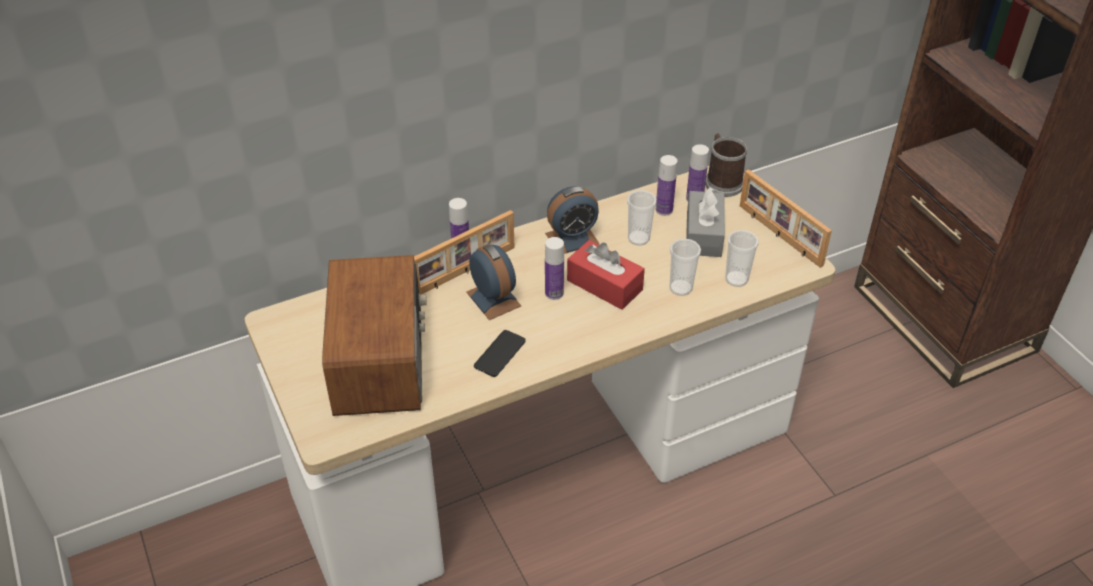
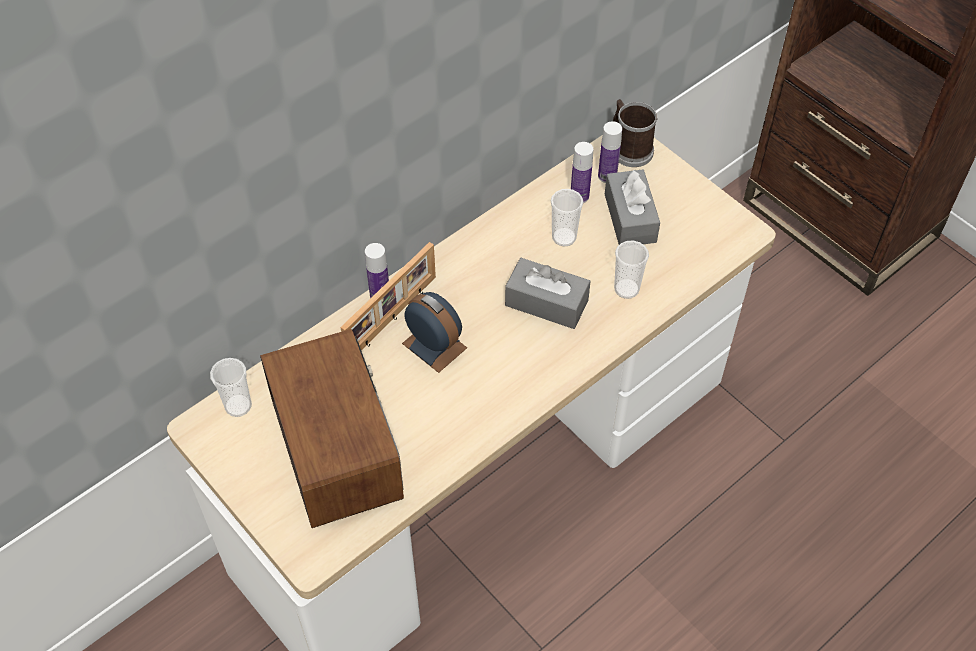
camera: 15 degrees left, 10 degrees up
(500, 354) = (464, 411): phone -> none
(554, 293) = (496, 324): bottle -> none
(572, 238) = (493, 252): alarm clock -> none
(604, 285) = (546, 303): red tissue box -> grey tissue box
(736, 279) = (680, 266): cup -> cup (238, 406)
(779, 235) = (707, 204): picture frame -> none

